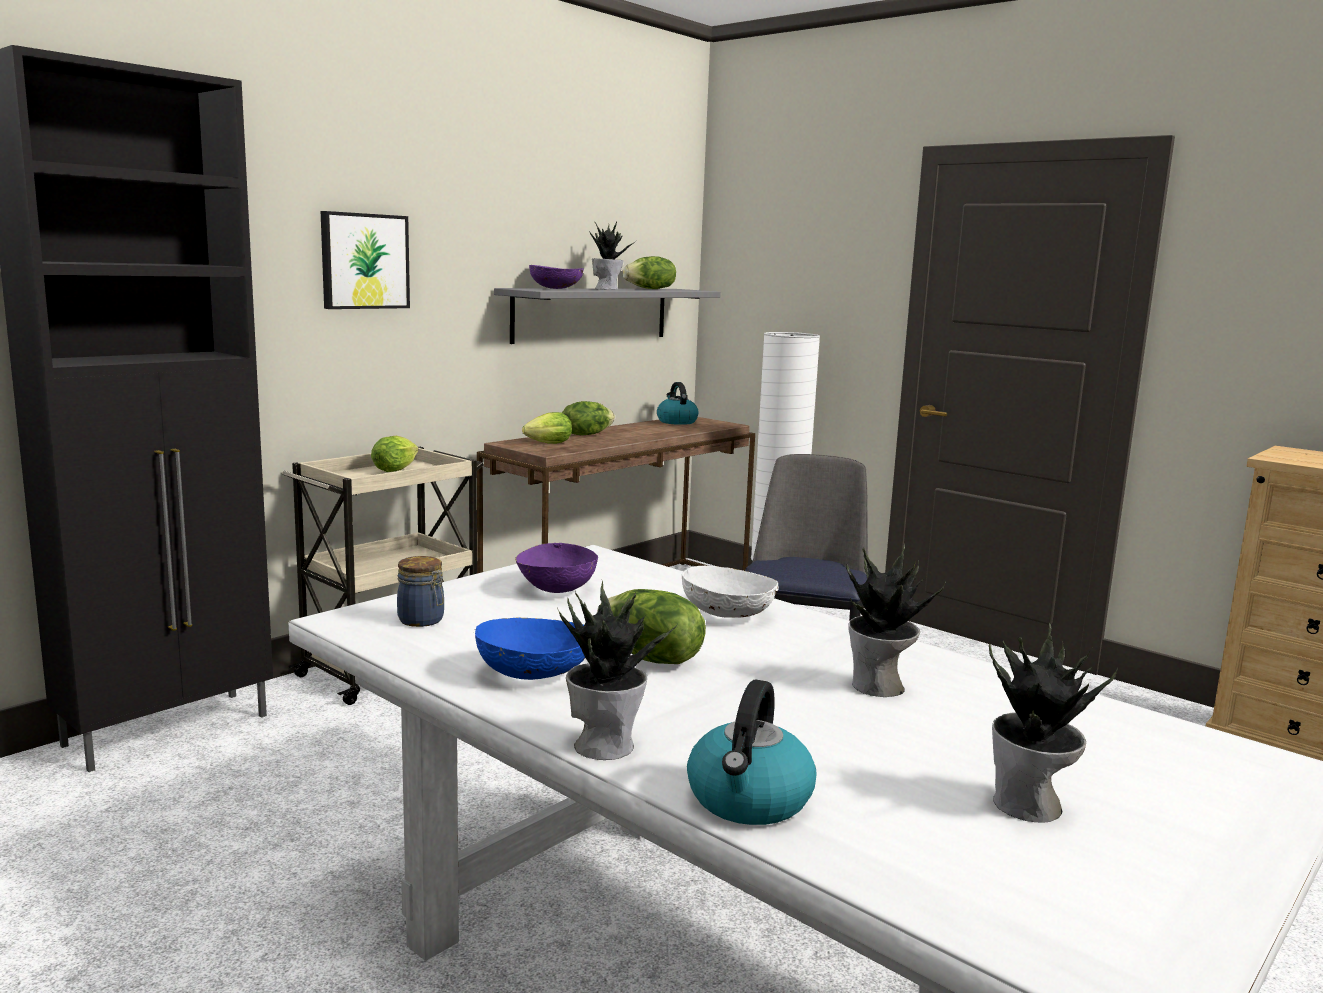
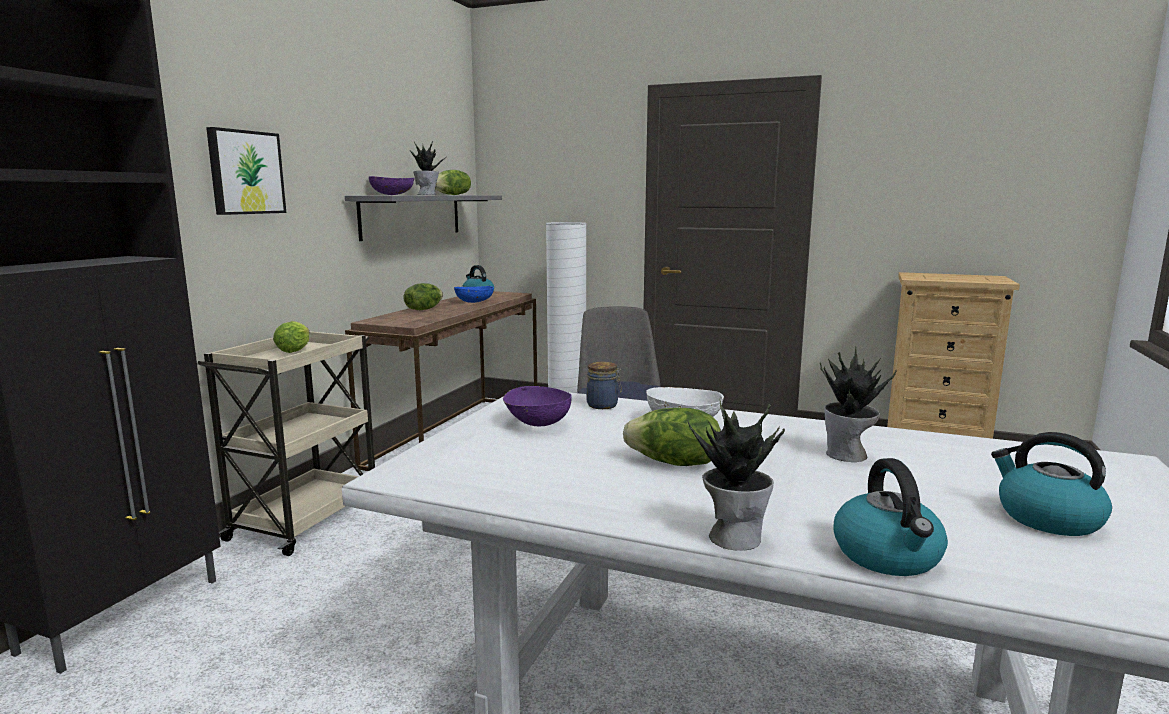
camera: 20 degrees left, 0 degrees up
(422, 620) = (462, 465): jar -> jar (603, 405)
(534, 674) = (607, 491): blue bowl -> blue bowl (474, 302)
(546, 444) = (402, 318): lettuce -> none
(1029, 807) = (1046, 518): potted plant -> kettle

